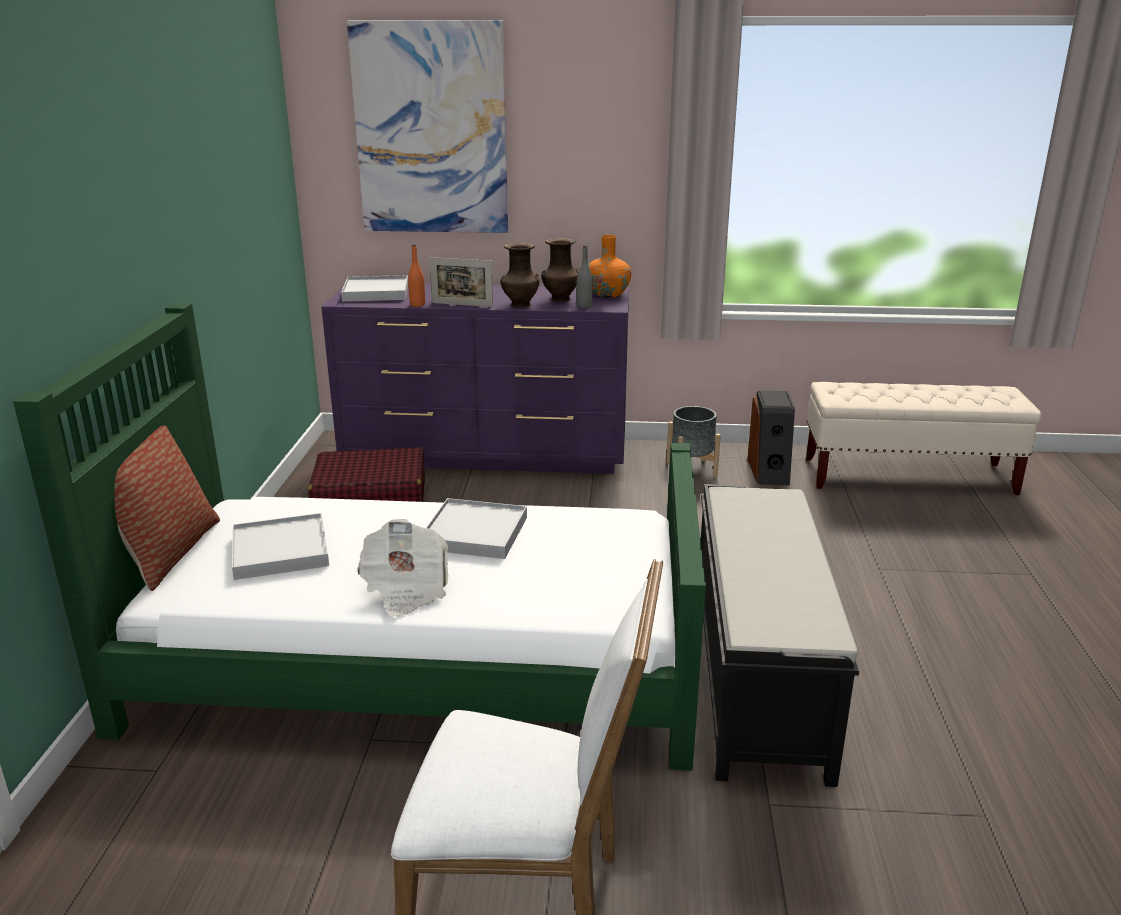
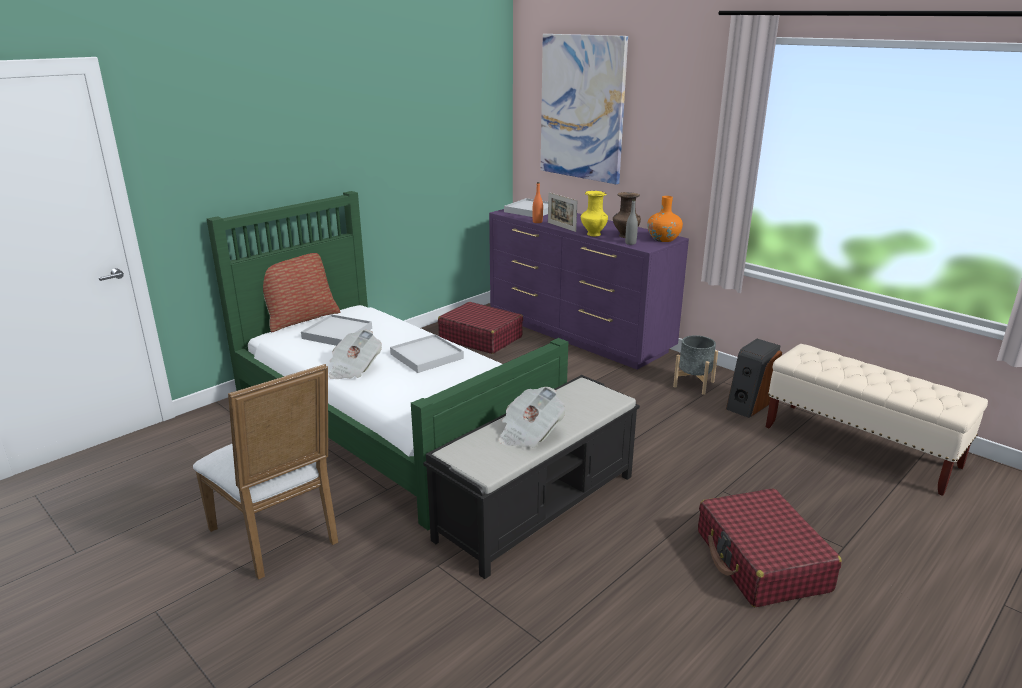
camera: 40 degrees right, 0 degrees up
(519, 305) = (593, 234): brown vase -> yellow vase
(783, 571) = (529, 433): none -> newspaper
(1005, 620) = (761, 561): none -> red suitcase

